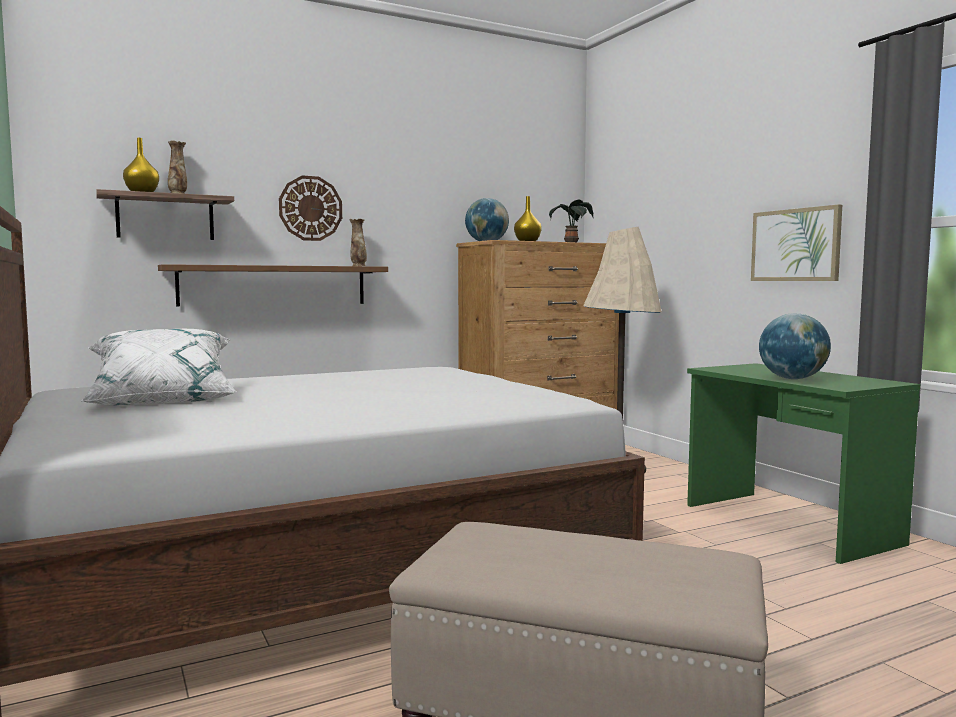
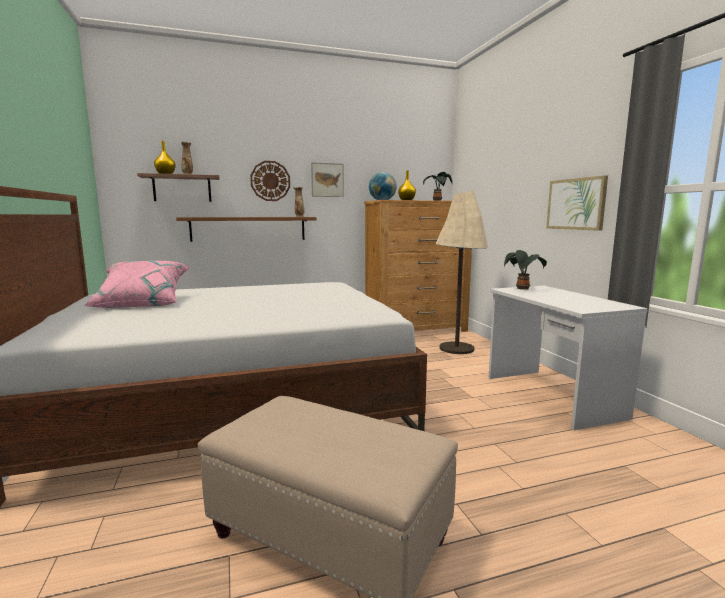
camera: 10 degrees right, 5 degrees up
(163, 398) = (142, 303): white pillow -> pink pillow
(399, 208) = (327, 180): none -> picture
(733, 368) = (522, 289): none -> potted plant
(787, 524) = (550, 396): green desk -> white desk
(792, 379) = (554, 300): globe -> none

